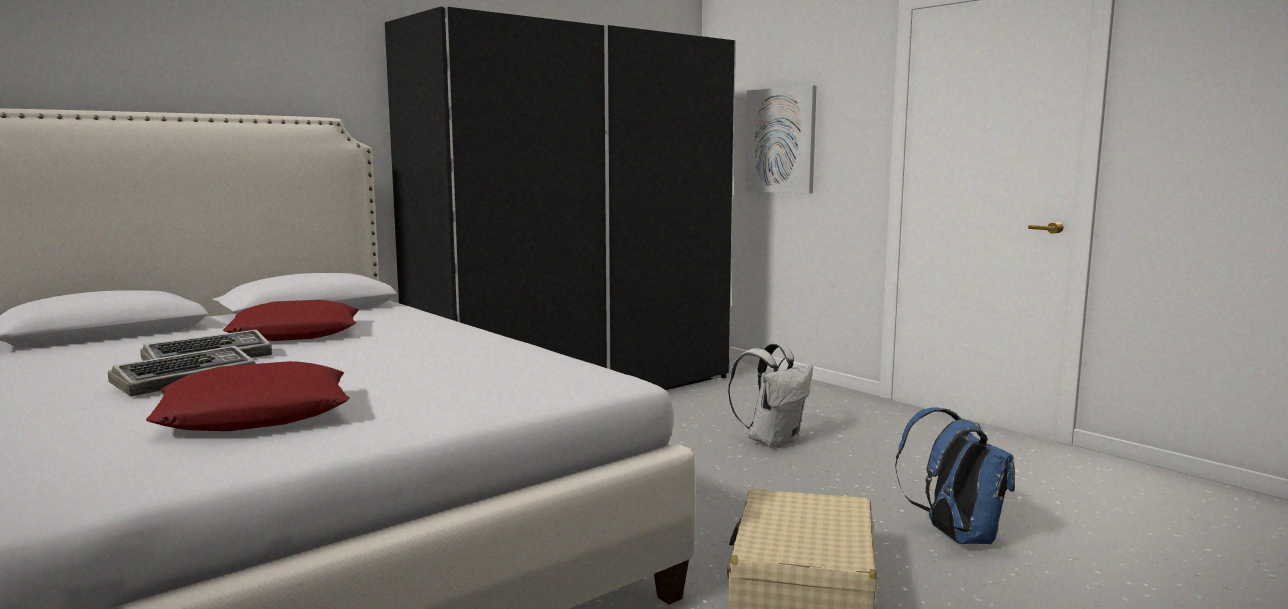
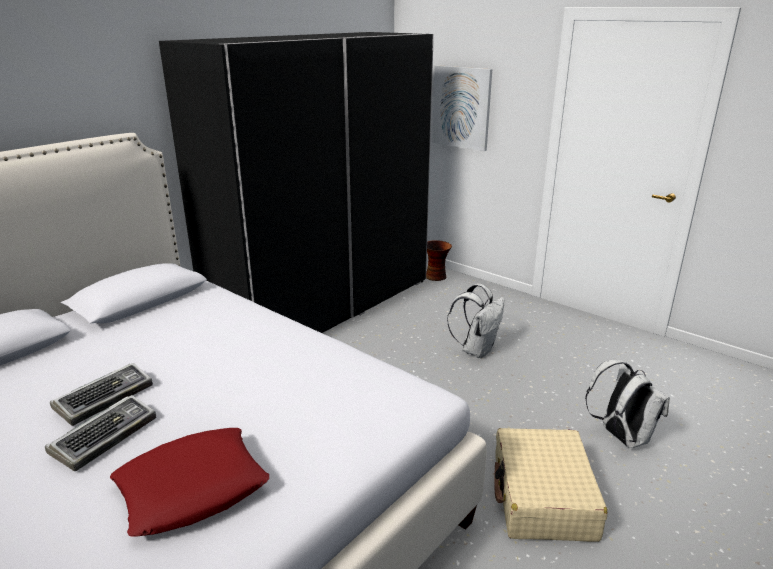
camera: 10 degrees left, 15 degrees up
(296, 333) = (150, 342): red pillow -> none
(747, 374) = (436, 276): none -> vase
(955, 536) = (621, 436): blue backpack -> white backpack

